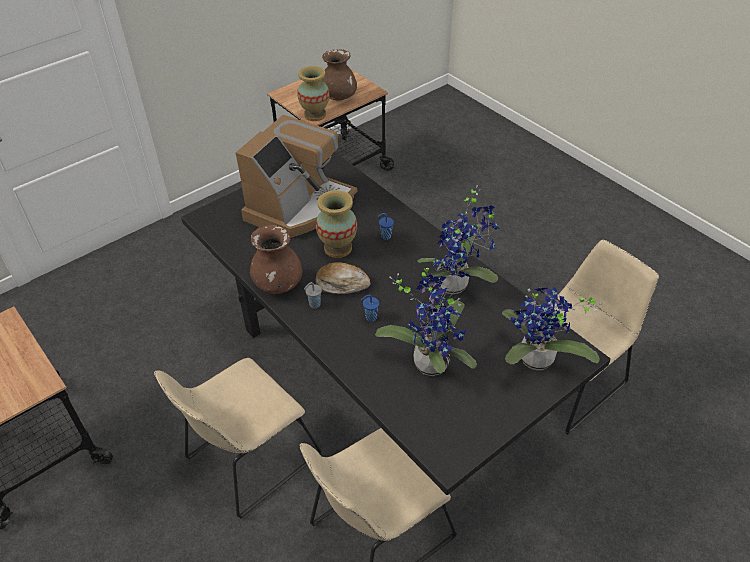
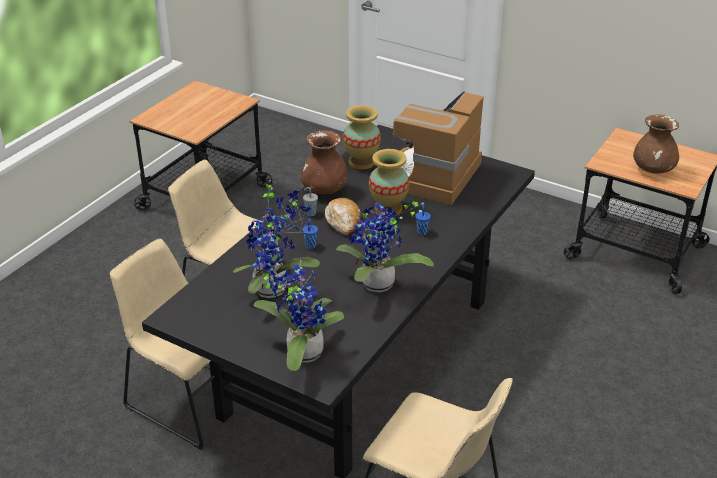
camera: 70 degrees right, 10 degrees down
(299, 207) = (430, 176): coffee machine -> coffee machine turned 105 degrees clockwise
(315, 115) = (605, 163): vase -> vase (361, 162)

